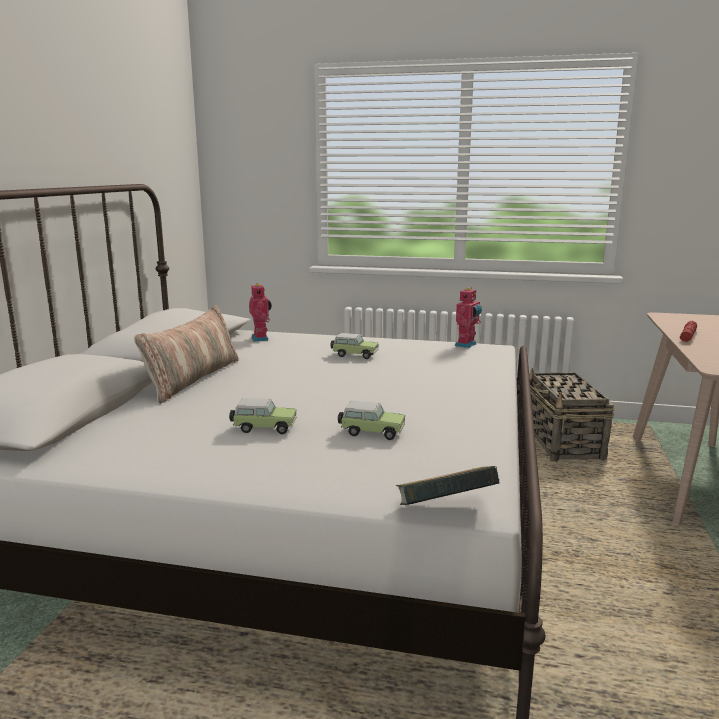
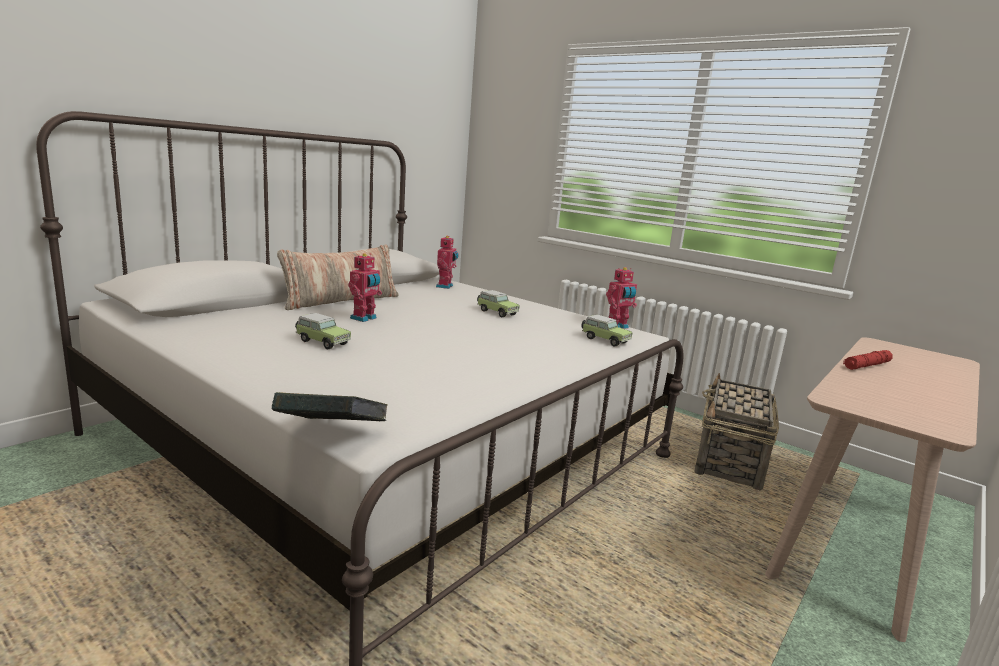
camera: 25 degrees right, 0 degrees up
(253, 392) = (364, 318): none -> toy robot
(371, 432) = (394, 366): toy car -> toy car (604, 340)

